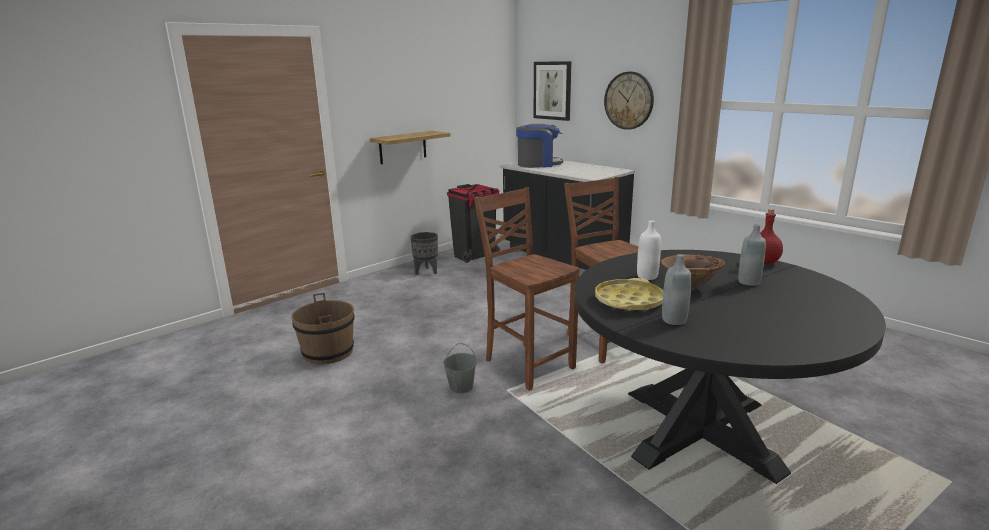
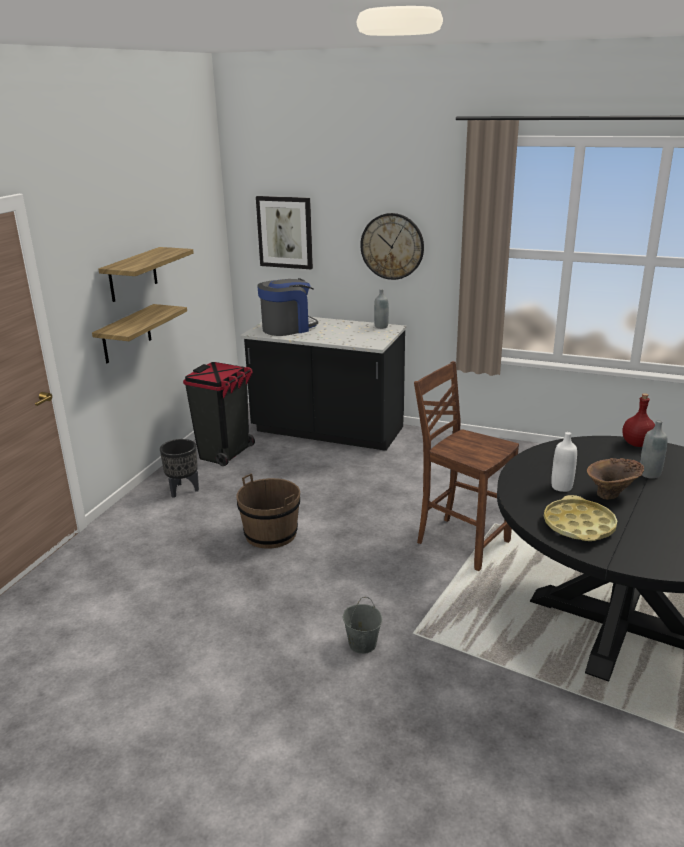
camera: 25 degrees left, 5 degrees up
(328, 352) = (163, 644): brown bucket -> brown bucket (271, 534)
(414, 104) = (133, 274): none -> shelf
(527, 364) = (407, 593): brown chair -> none
(674, 320) = (639, 541): grey bottle -> grey bottle (381, 326)

